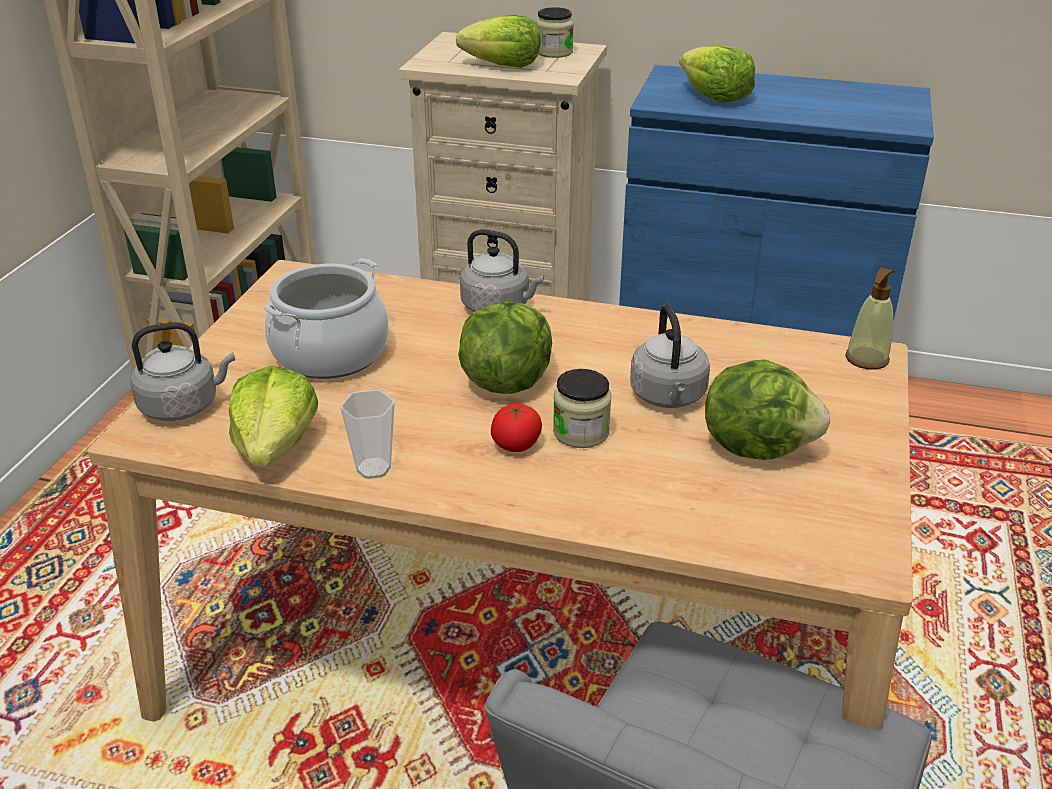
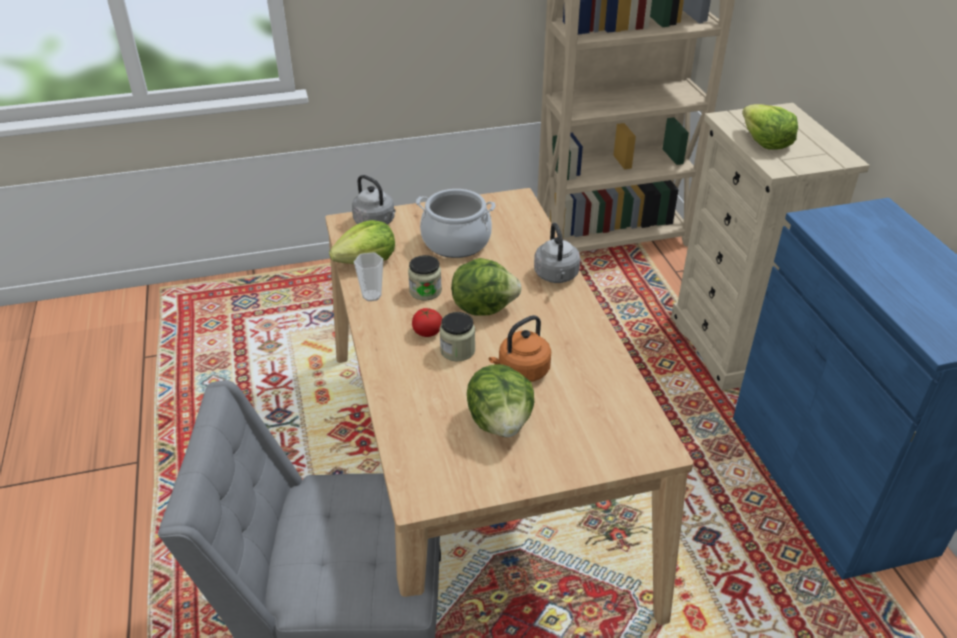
camera: 60 degrees right, 5 degrees up
(554, 52) = (819, 151): jar -> jar (425, 291)
(668, 397) = (521, 371): grey kettle -> orange kettle
(714, 97) = (860, 240): lettuce -> none
(866, 359) = (650, 447): soap dispenser -> none

